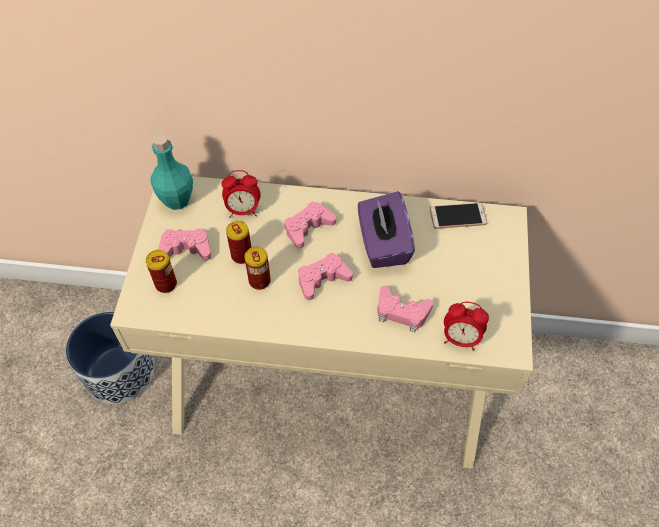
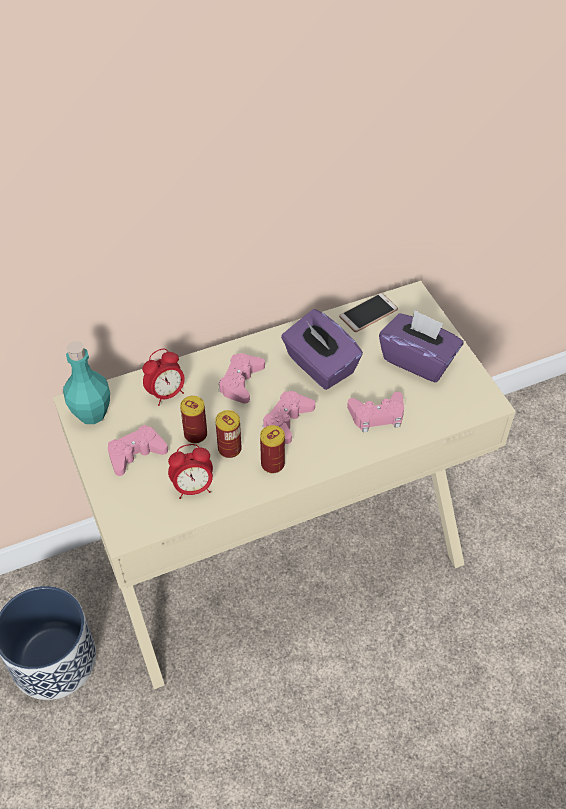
camera: 30 degrees left, 5 degrees down
(166, 284) = (140, 494): can -> can (272, 464)
(460, 338) = (441, 413): alarm clock -> alarm clock (193, 488)
(473, 279) = (418, 360): none -> purple tissue box

